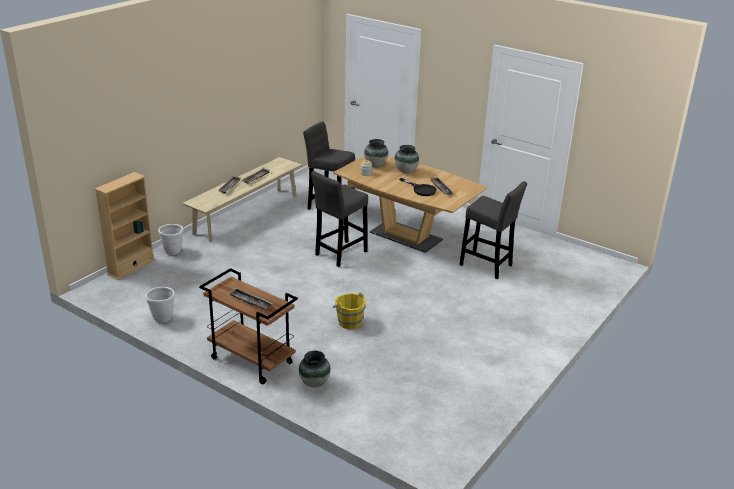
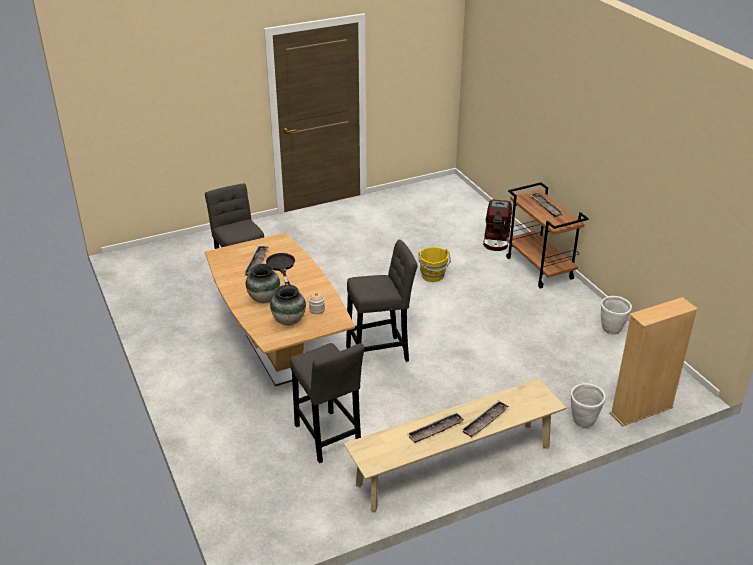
camera: 150 degrees left, 5 degrees up
(314, 383) = (497, 239): vase -> coffee machine

